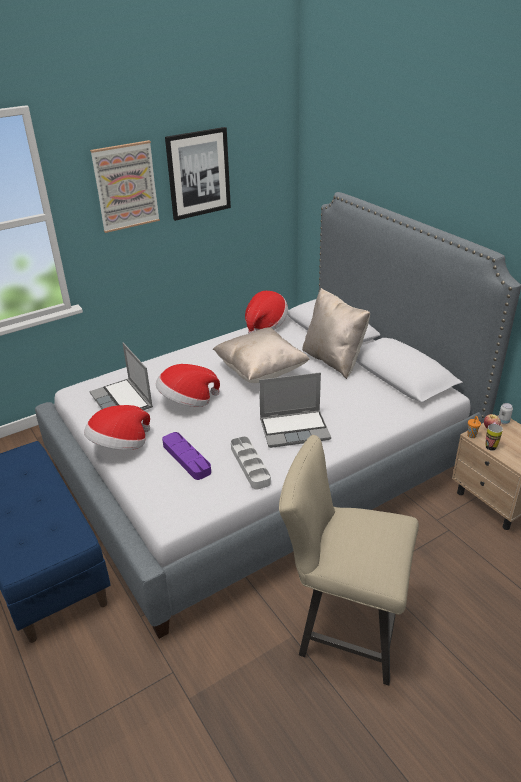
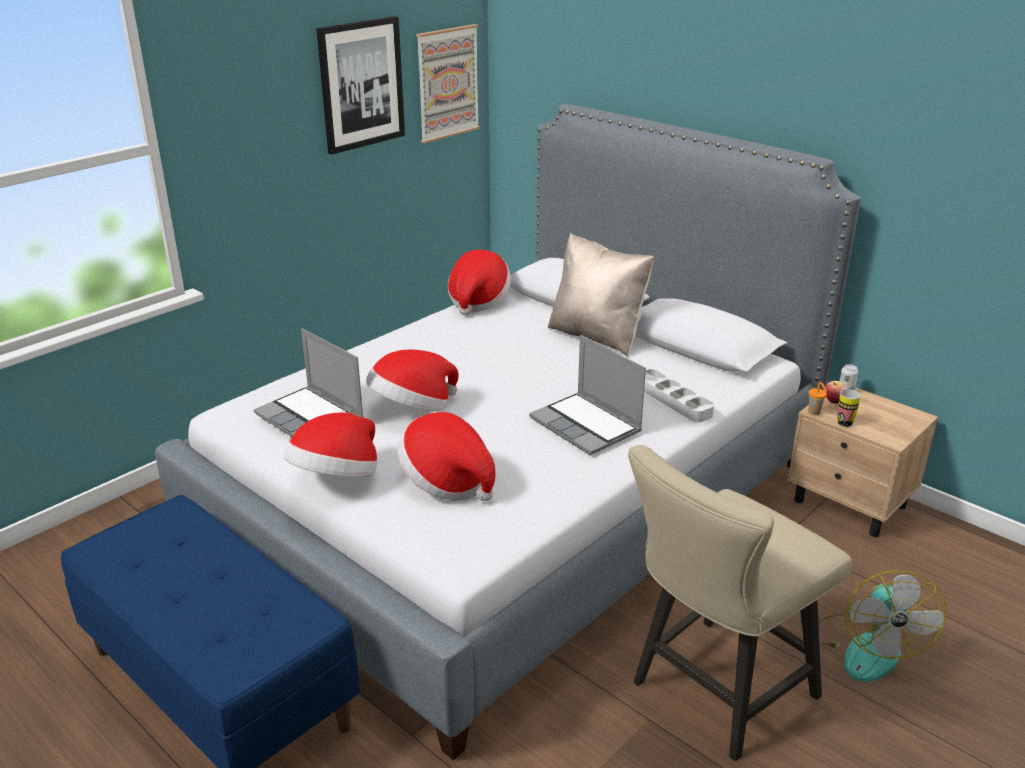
camera: 15 degrees left, 5 degrees down
(126, 186) = (263, 102): picture -> picture (447, 83)
(186, 458) = (447, 481): purple tray -> hat
(250, 465) = (545, 478): grey tray -> grey tray (673, 400)
(261, 371) = (501, 359): beige pillow -> none
(295, 429) = (587, 425): laptop -> laptop turned 75 degrees clockwise
(343, 627) = (714, 694): beige chair -> beige chair turned 45 degrees counterclockwise
(464, 612) = (866, 647): none -> fan

